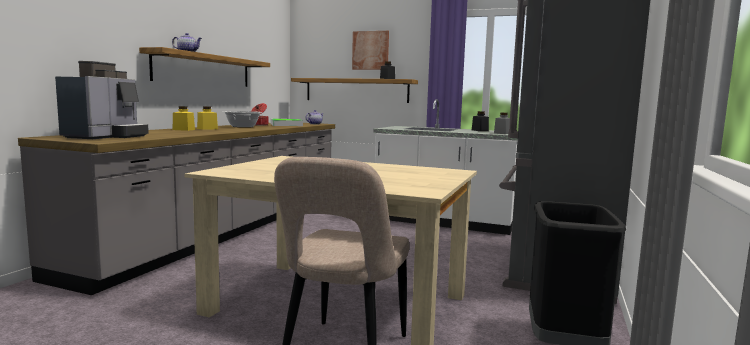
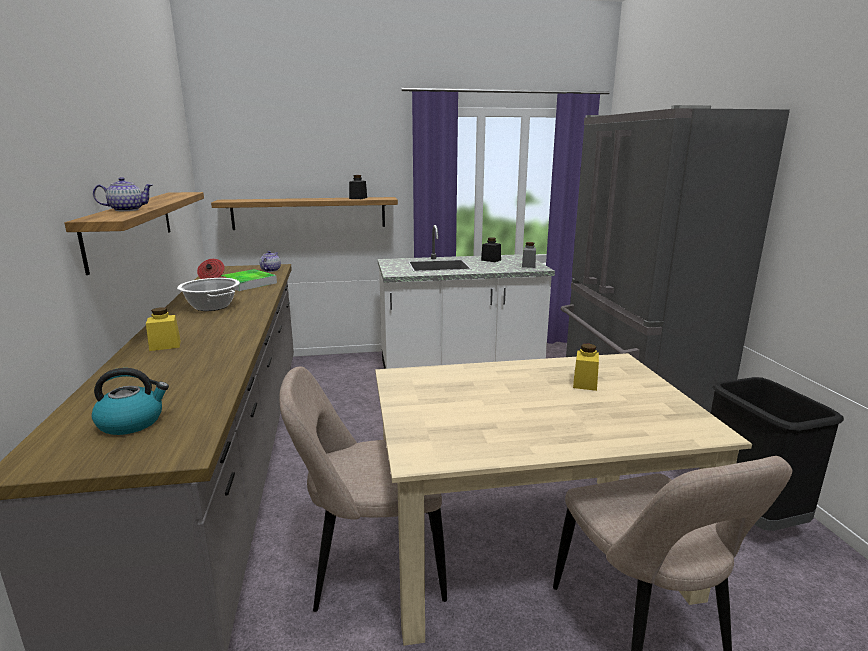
camera: 30 degrees left, 10 degrees up
(106, 136) = (132, 422): coffee machine -> kettle
(207, 129) = (188, 331): yellow jar -> yellow jar (585, 383)
(230, 285) = (371, 569): none -> beige chair
(370, 50) = (325, 158): picture -> none

